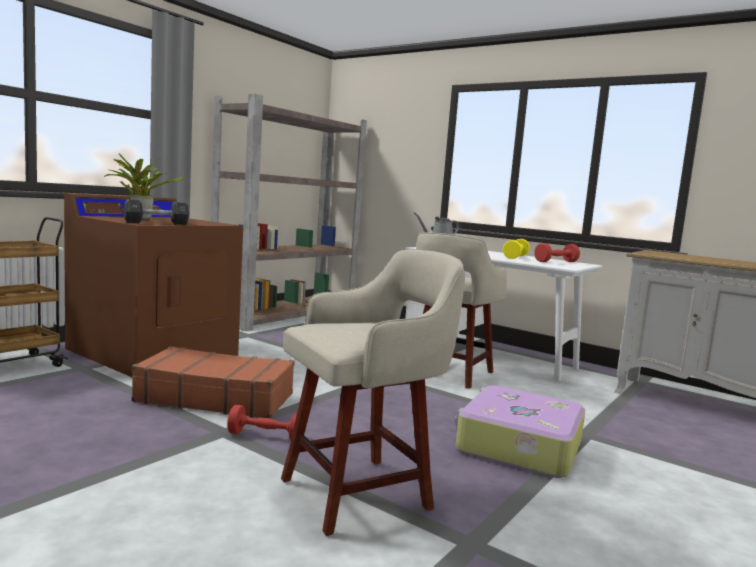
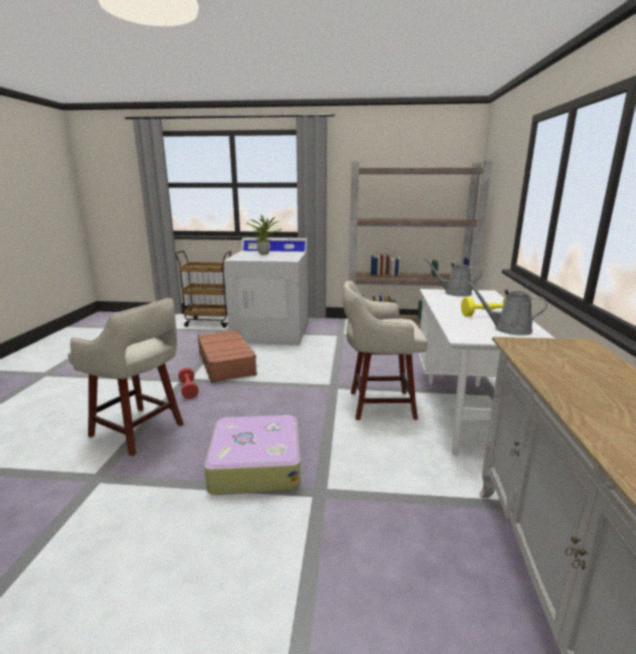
camera: 60 degrees right, 10 degrees up
(154, 352) = (272, 331): brown washing machine -> white washing machine
(156, 223) = (247, 258): black dumbbell -> none
(556, 262) = (508, 329): red dumbbell -> grey watering can

